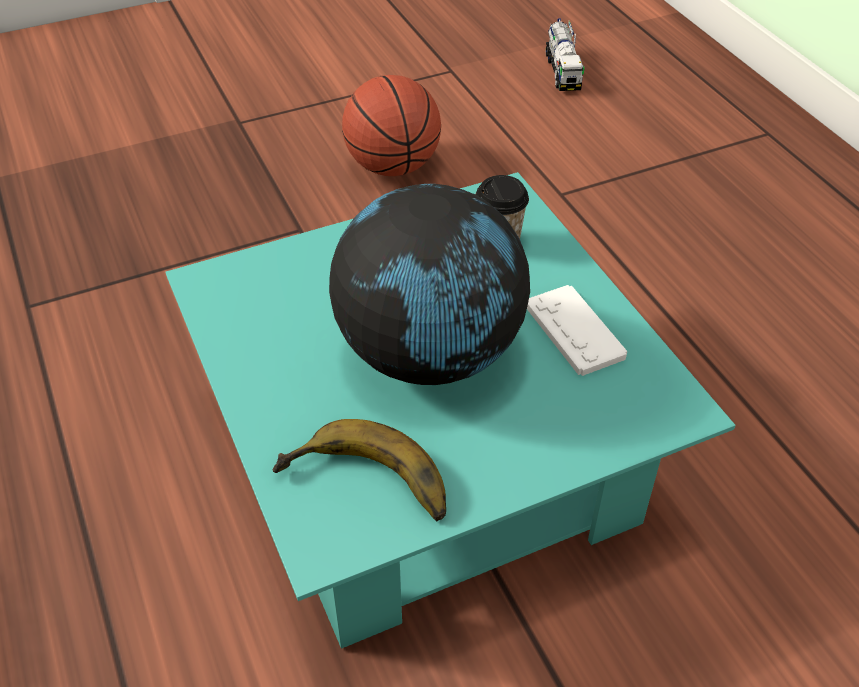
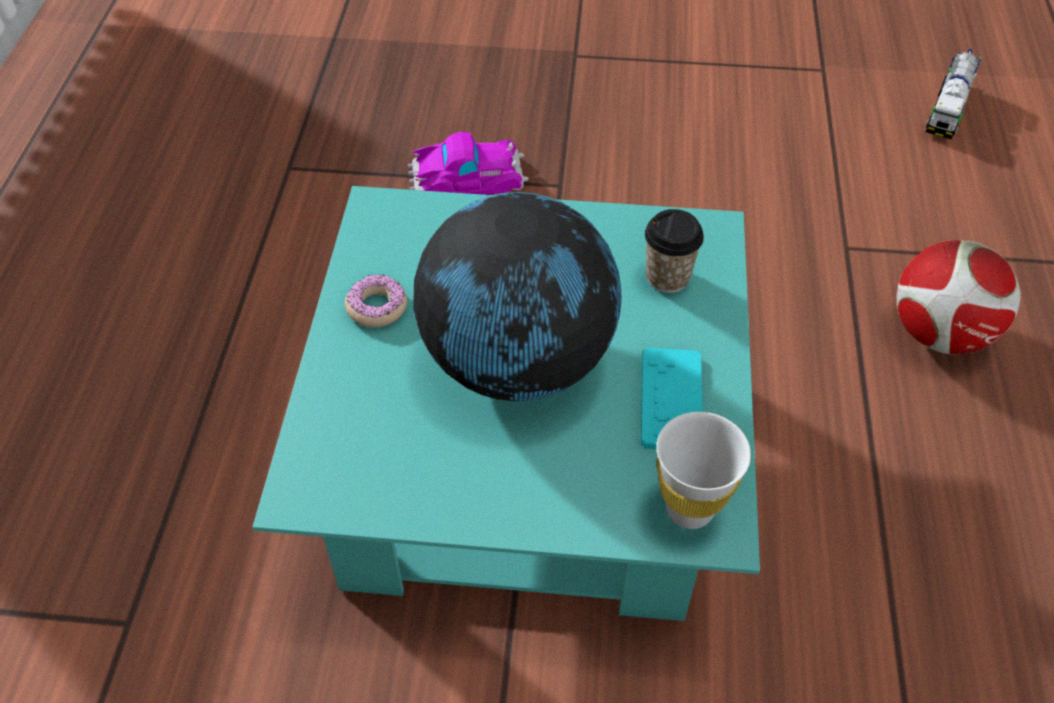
camera: 30 degrees right, 5 degrees up
(211, 251) = (468, 176): none -> toy car
(269, 362) = (377, 307): none -> donut
(365, 489) = (371, 461): banana -> none
(393, 166) = (692, 153): basketball -> none
(574, 331) = (671, 400): white game controller -> turquoise game controller
(651, 404) = (689, 509): none -> white cup
(669, 231) = (938, 334): none -> football

